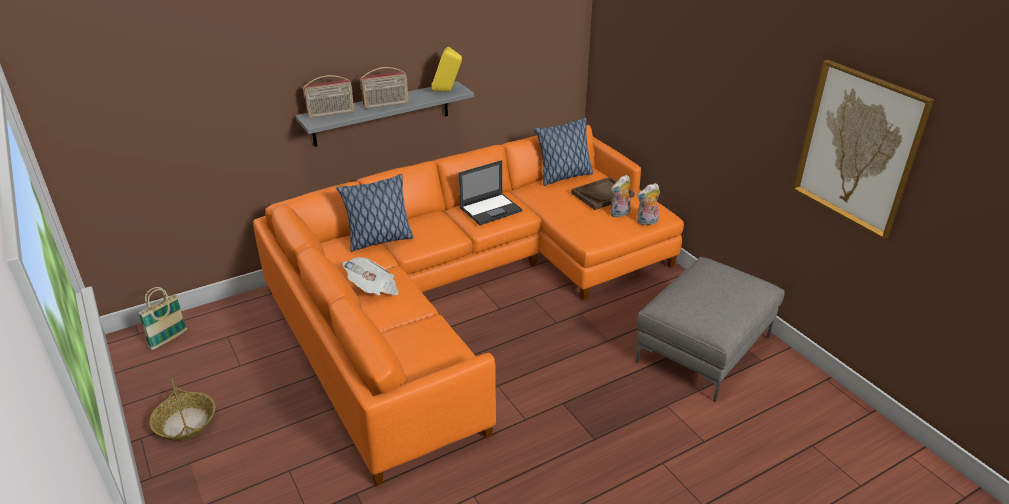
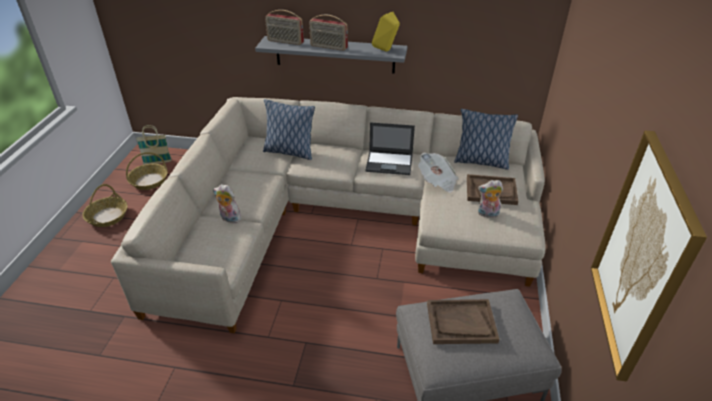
camera: 40 degrees right, 5 degrees up
(187, 362) = (149, 181): none -> basket
(373, 289) = (241, 183): newspaper -> newspaper (437, 181)
(465, 292) = (343, 220): orange sofa -> beige sofa
(647, 222) = (504, 233): plush toy -> plush toy (229, 219)
(703, 294) = (461, 323): none -> brown tray

